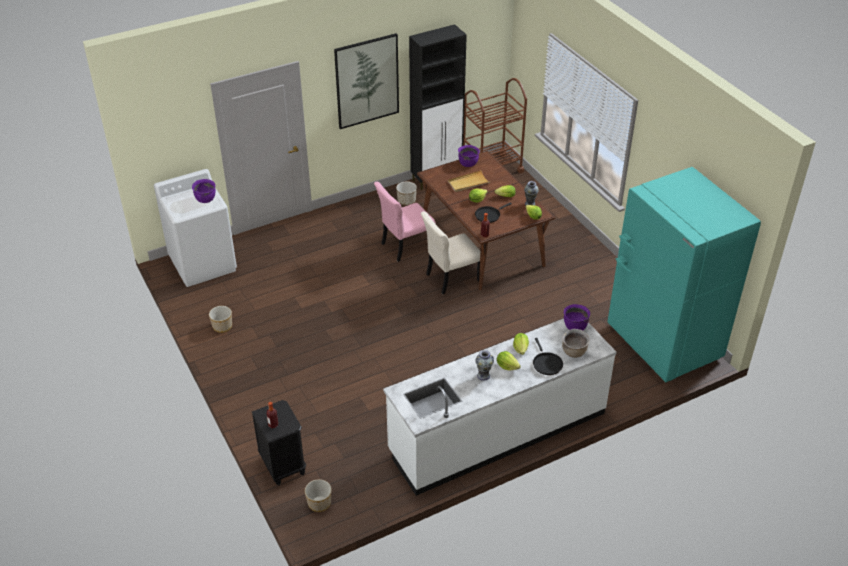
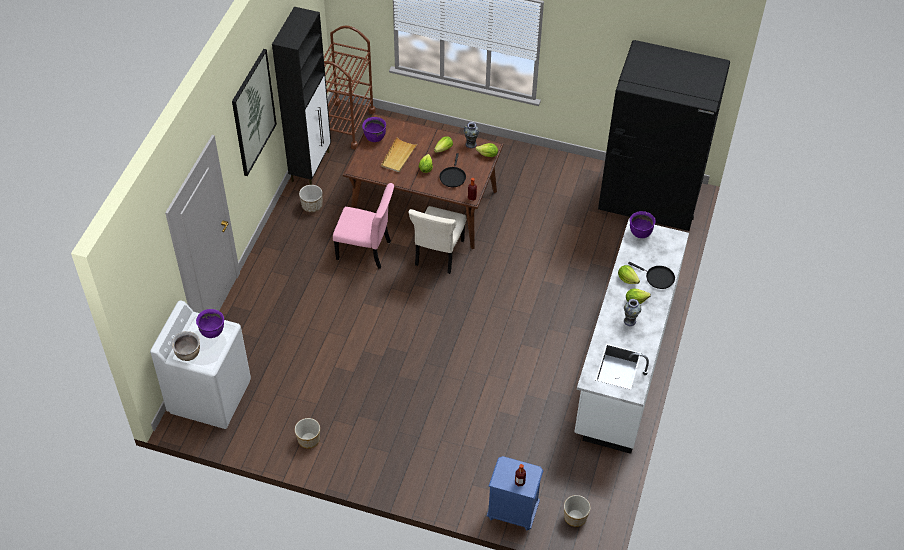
camera: 45 degrees left, 10 degrees up
(283, 465) = (512, 512): black nightstand -> blue nightstand
(405, 246) = (366, 251): pink chair -> pink chair turned 90 degrees counterclockwise
(574, 352) = (664, 254): brown cooking pot -> brown cooking pot (188, 354)
(663, 343) = (650, 199): turquoise fridge -> black fridge

